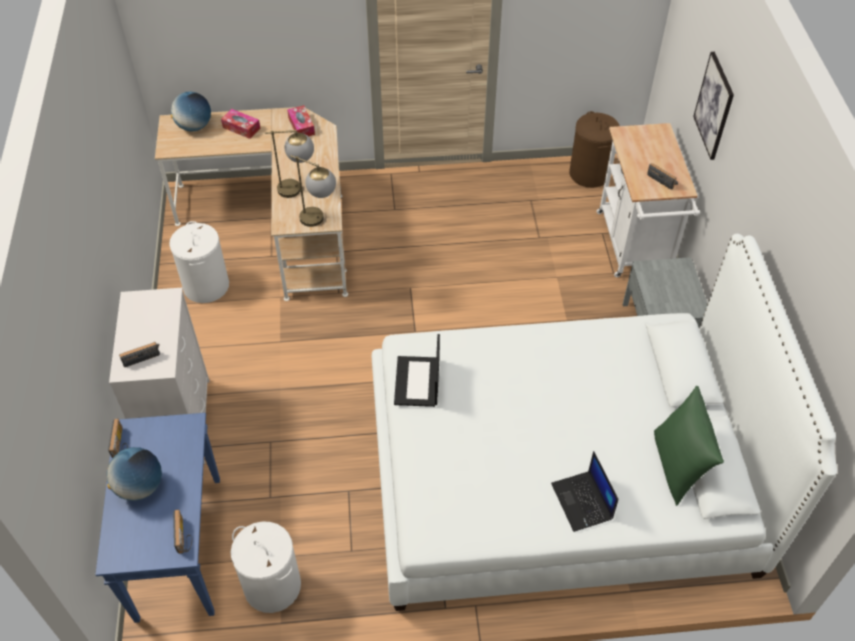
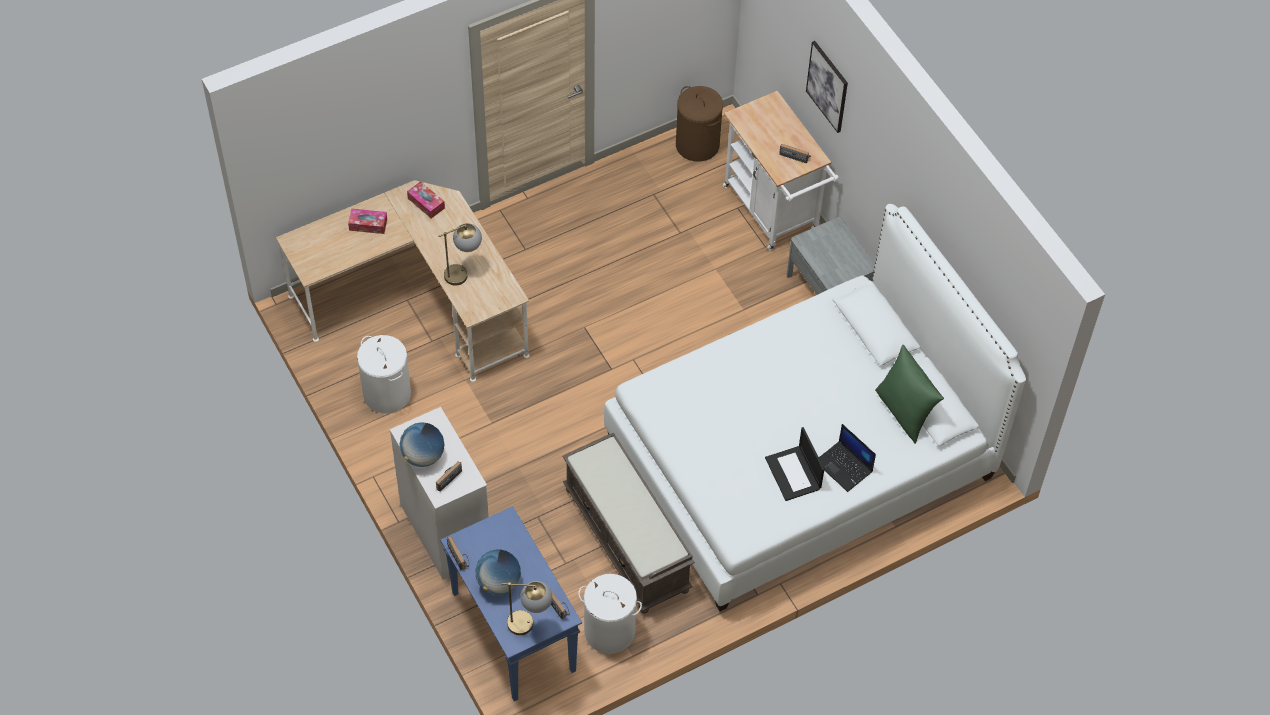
camera: 25 degrees left, 5 degrees up
(194, 126) = (320, 238): globe -> globe (423, 456)
(319, 221) = (503, 298): table lamp -> table lamp (530, 624)
(343, 497) = (628, 540): none -> brown bench
(418, 382) = (669, 417): laptop -> laptop (794, 474)

